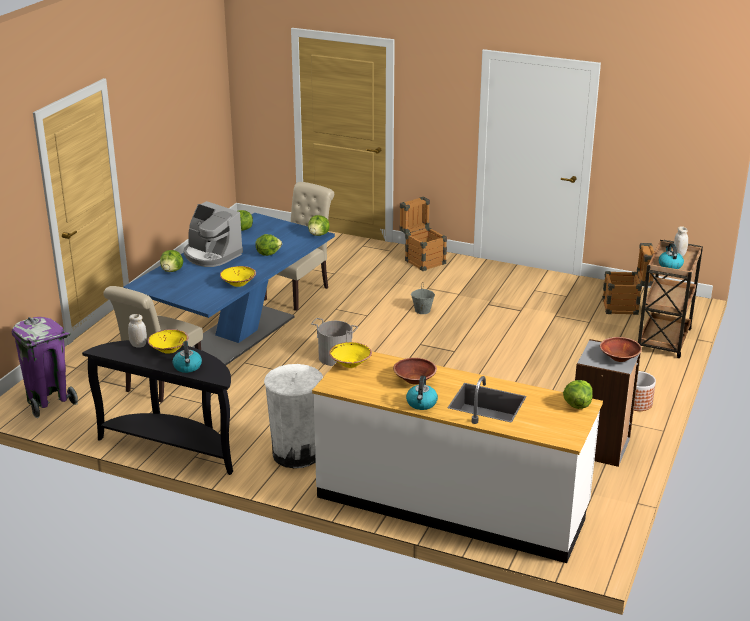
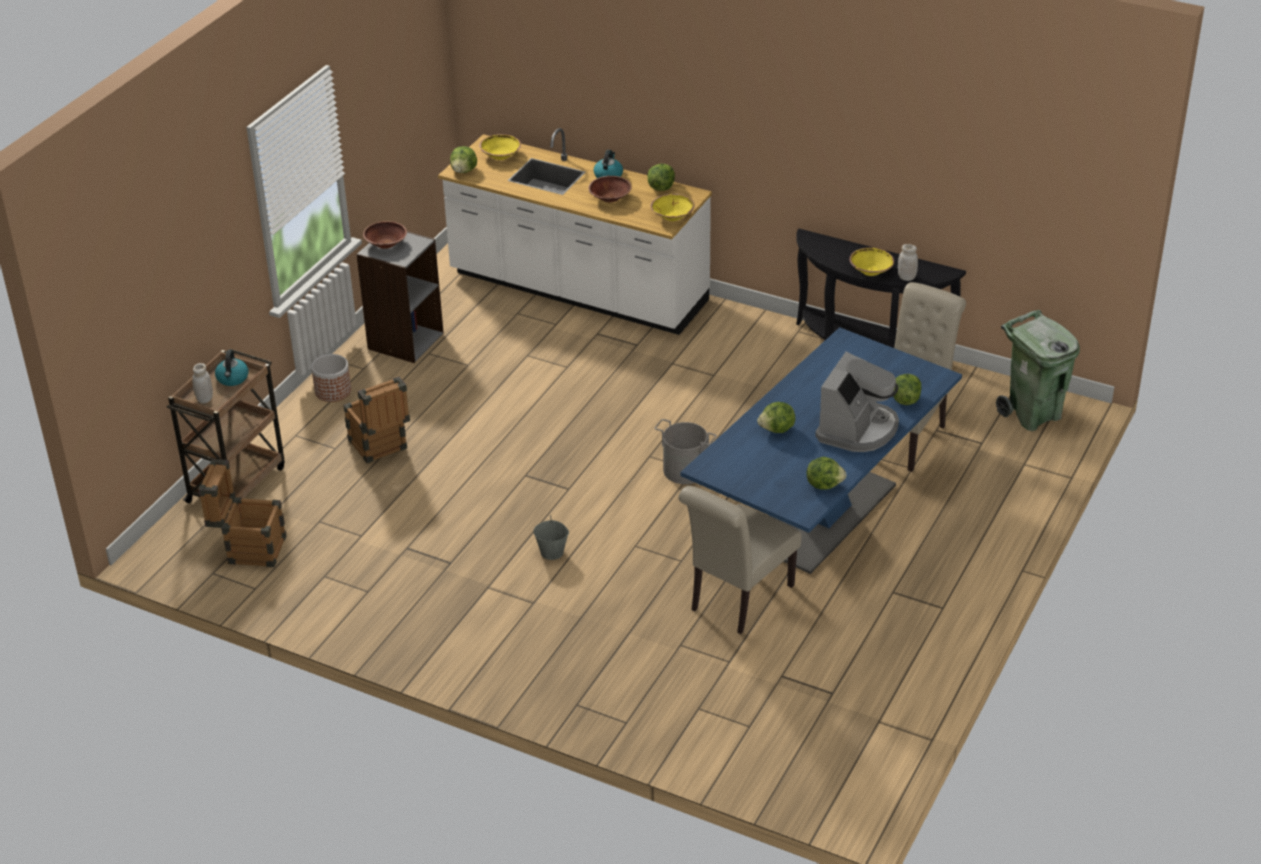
camera: 175 degrees left, 10 degrees up
(49, 401) = (1032, 414): purple trash can -> green trash can
(188, 367) = (844, 250): kettle -> none
(211, 255) = (857, 429): coffee machine -> coffee machine turned 75 degrees clockwise
(238, 283) = (810, 374): yellow bowl -> yellow bowl (500, 156)
(296, 454) = (731, 342): white trash can -> none
(319, 235) = (704, 468): lettuce -> lettuce (661, 187)
(422, 260) = (526, 675): crate -> crate (380, 448)

